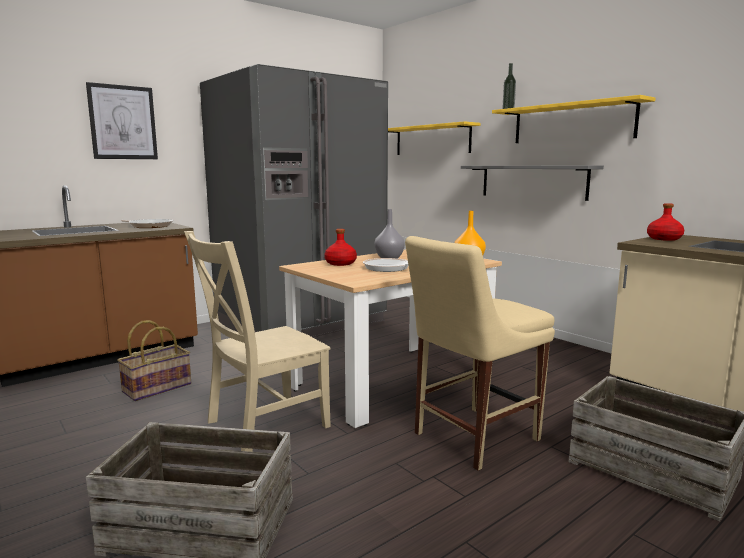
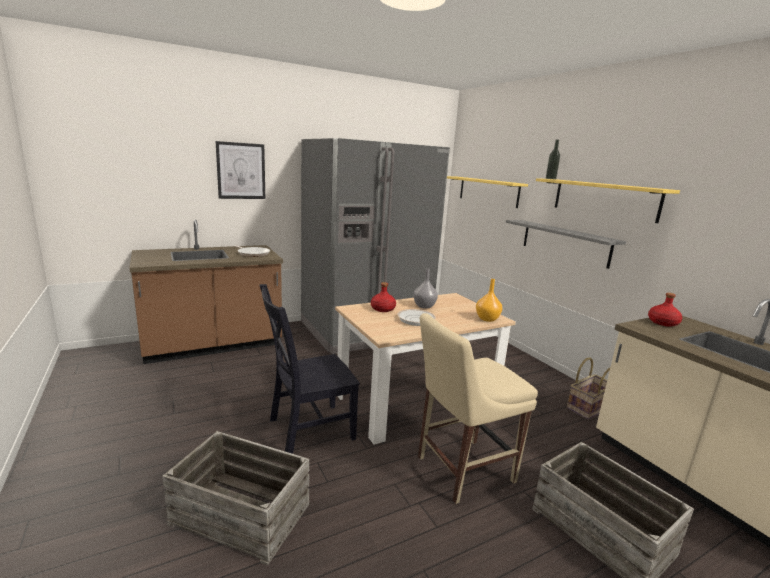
camera: 10 degrees right, 5 degrees up
(157, 387) = (243, 381): basket -> basket (588, 407)
(263, 425) = (307, 430): beige chair -> black chair

